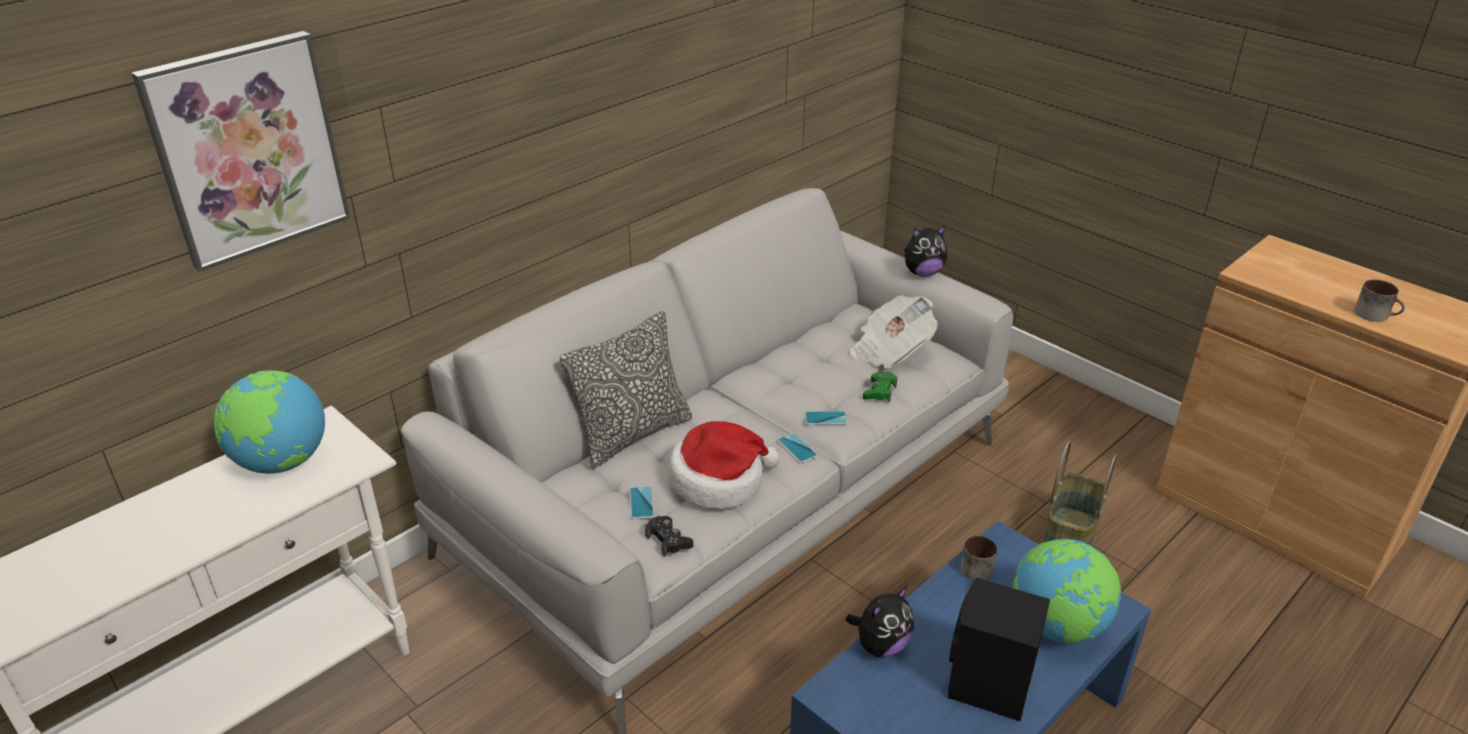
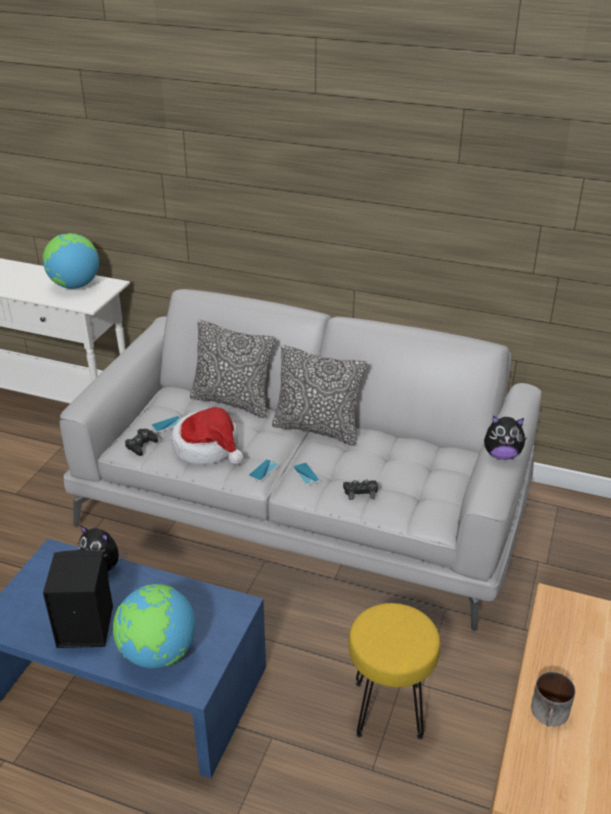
camera: 65 degrees right, 0 degrees up
(248, 150) = (108, 122): picture -> none
(740, 387) = (317, 429): none -> pillow
(879, 391) = (360, 492): green game controller -> black game controller
(890, 350) = (421, 484): newspaper -> none
(922, 273) = (501, 455): plush toy -> plush toy turned 45 degrees counterclockwise
(977, 566) = (203, 597): mug -> none
(1070, 536) = (387, 710): basket -> yellow stool

